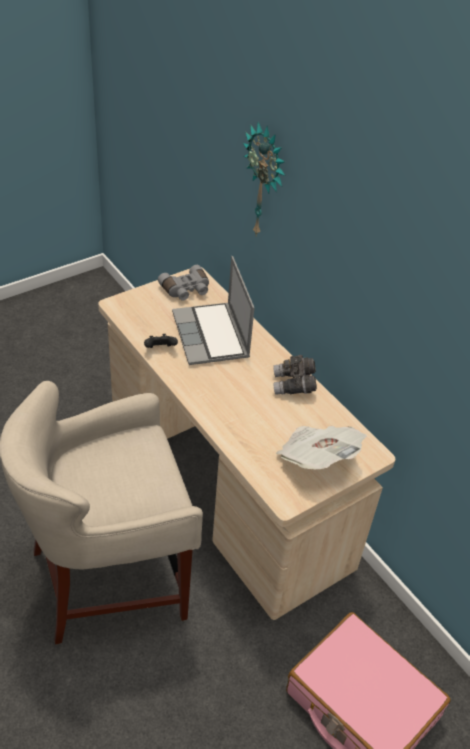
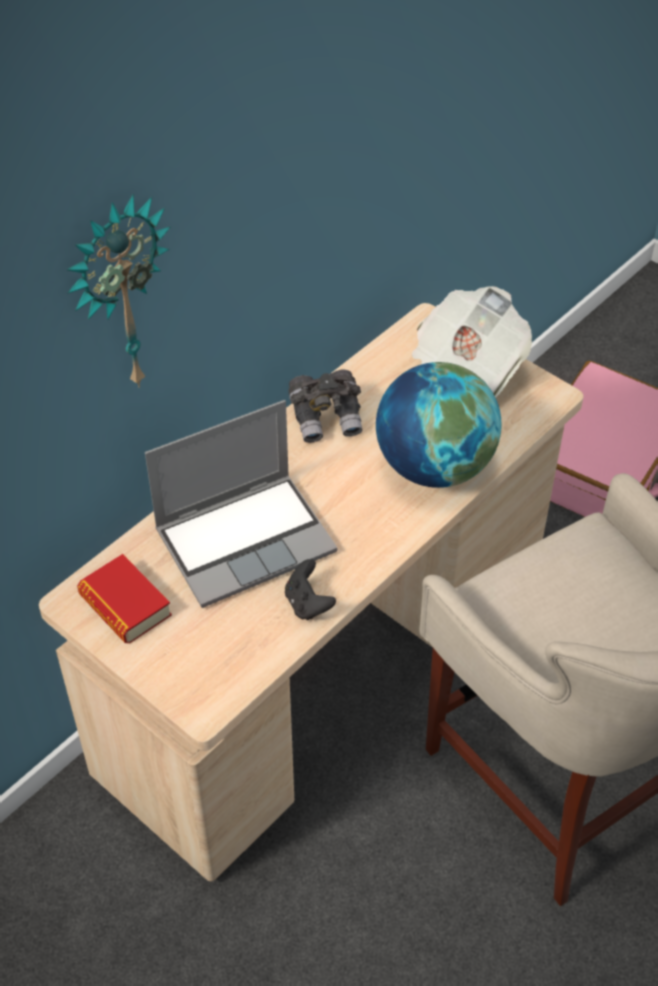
camera: 100 degrees left, 5 degrees up
(186, 290) = (125, 605): grey binoculars -> book
(240, 423) = (434, 466): none -> globe

